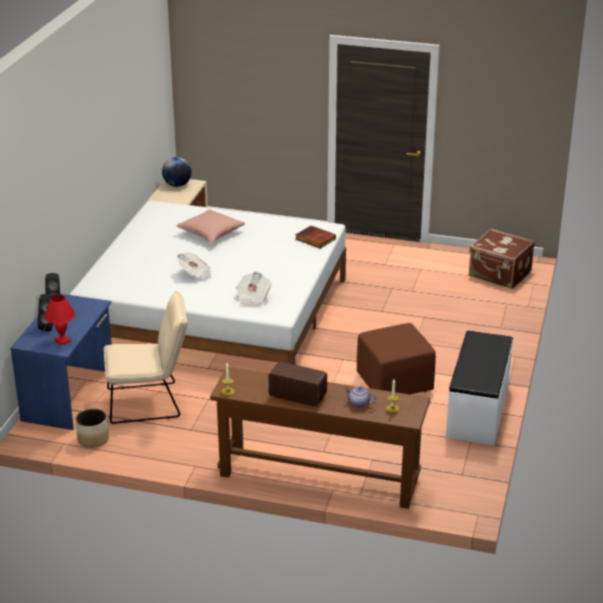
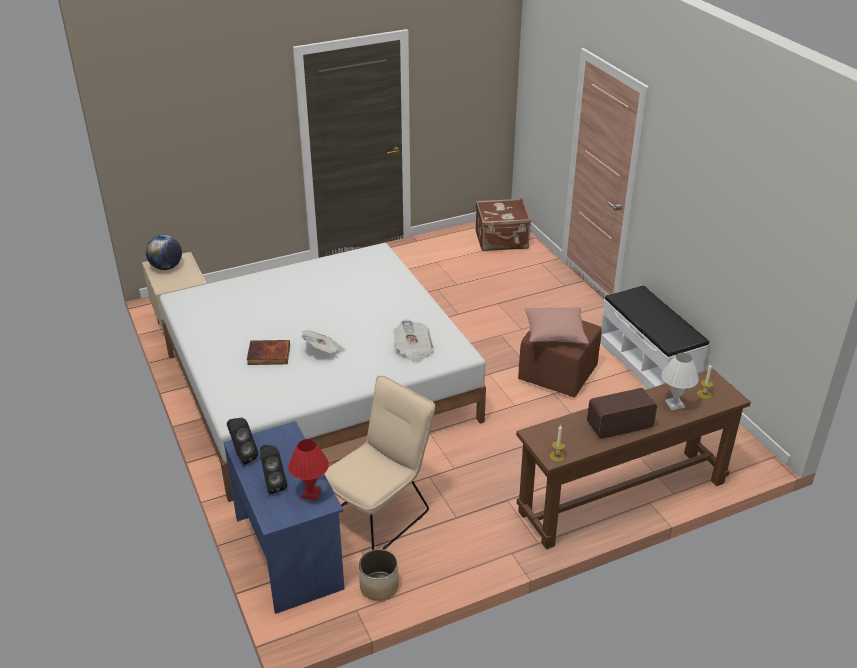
camera: 40 degrees left, 5 degrees up
(211, 233) = (277, 302): pink pillow -> pink pillow (554, 333)
(314, 239) = (382, 267): book -> book (268, 355)
(359, 403) = (674, 404): teapot -> white table lamp

